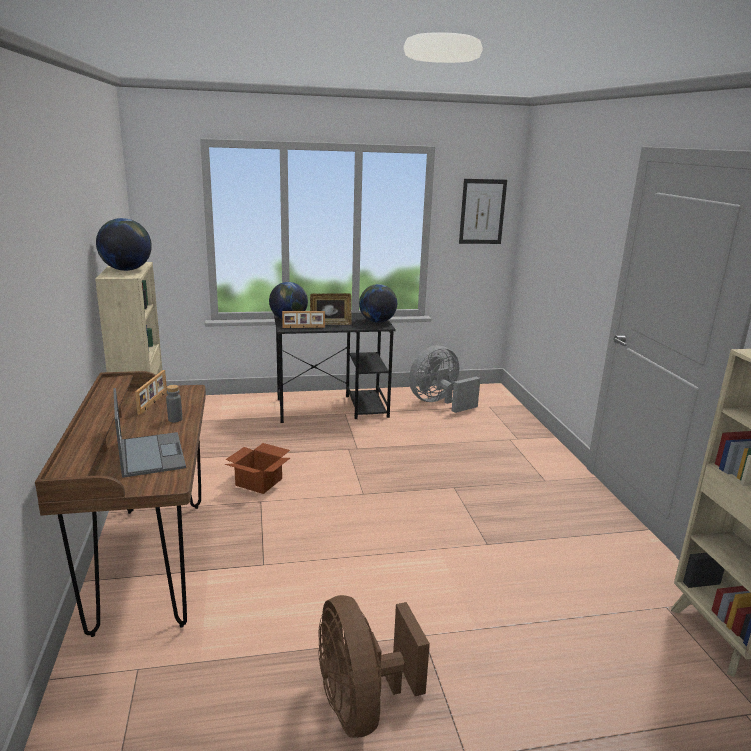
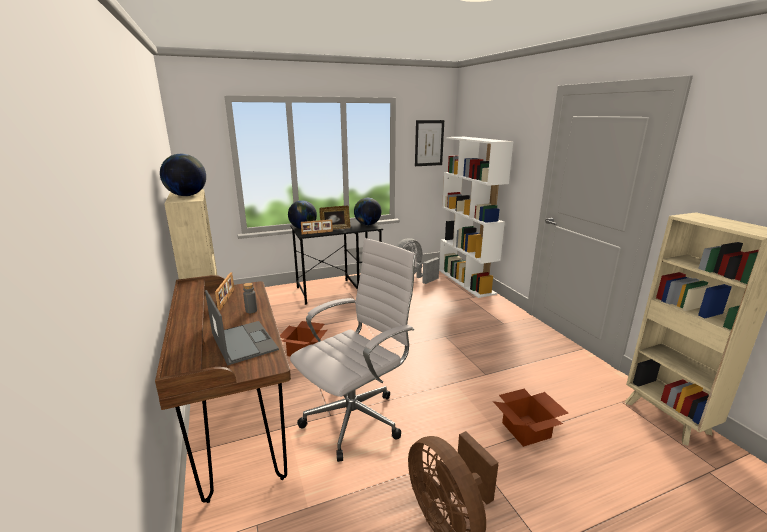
camera: 10 degrees left, 0 degrees up
(294, 572) = (357, 418): none -> white office chair
(511, 621) = (527, 430): none -> cardboard box
(517, 416) = (466, 281): none -> white bookcase

